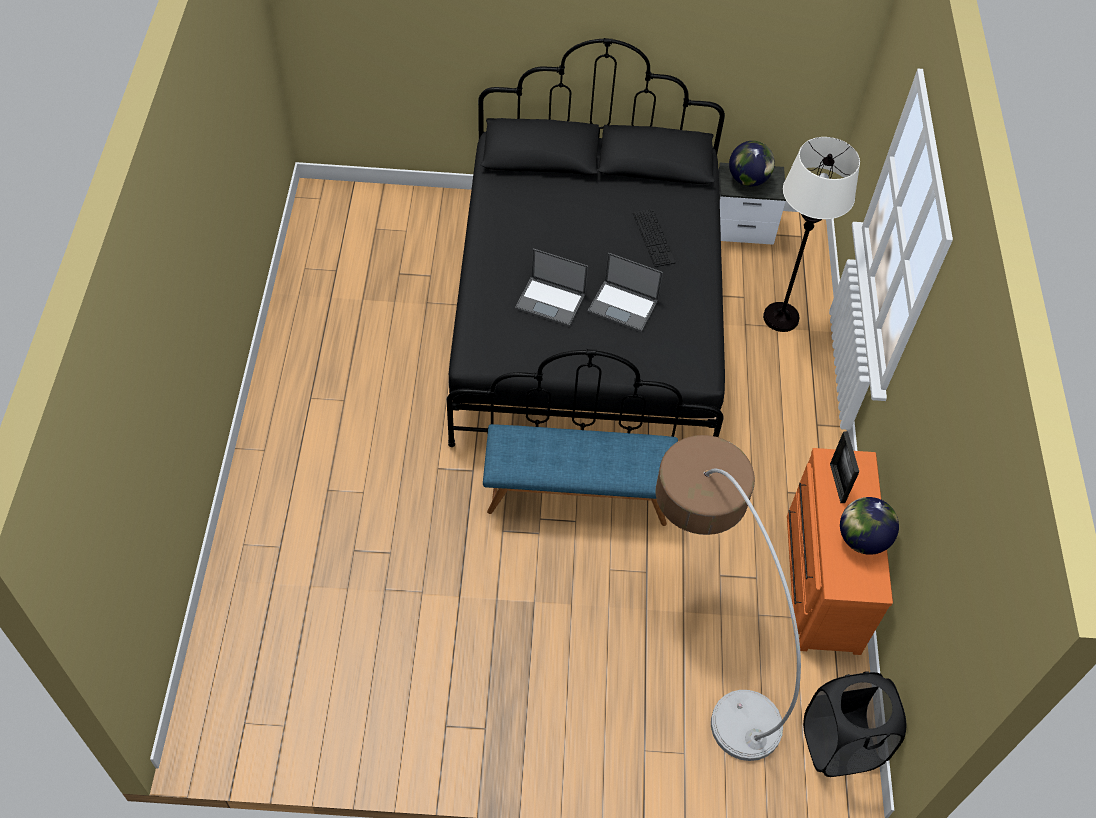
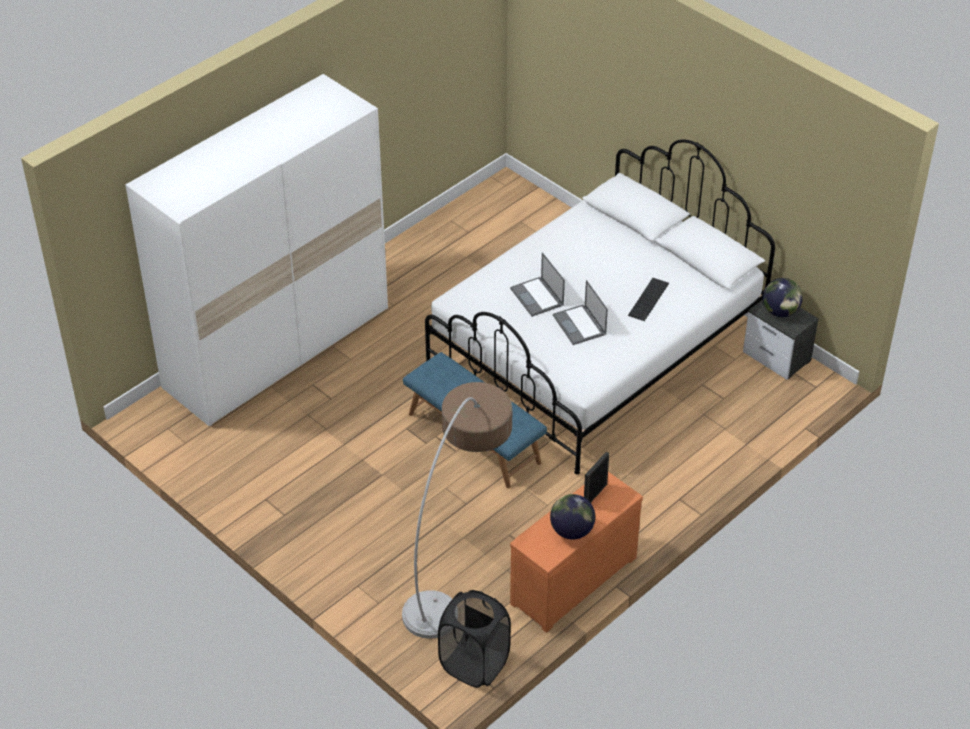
camera: 45 degrees right, 10 degrees down
(270, 533) = (277, 348): none -> white wardrobe
(587, 320) = (596, 349): black bed -> white bed
(781, 318) = (735, 425): white floor lamp -> none

